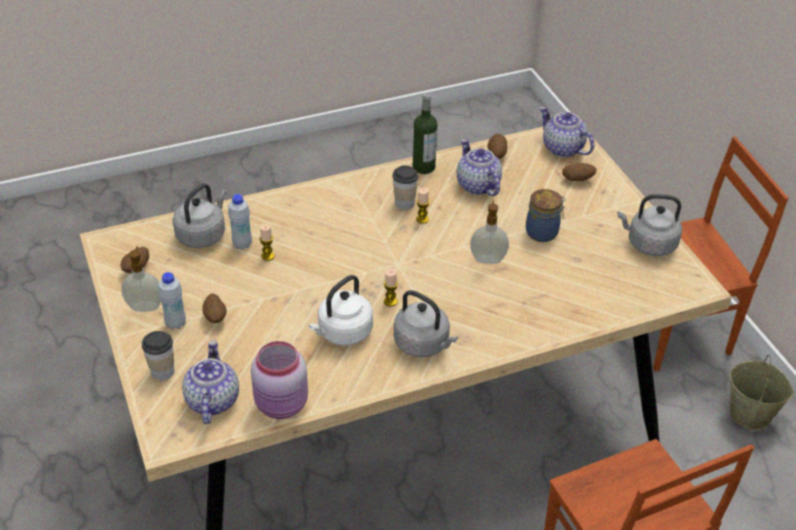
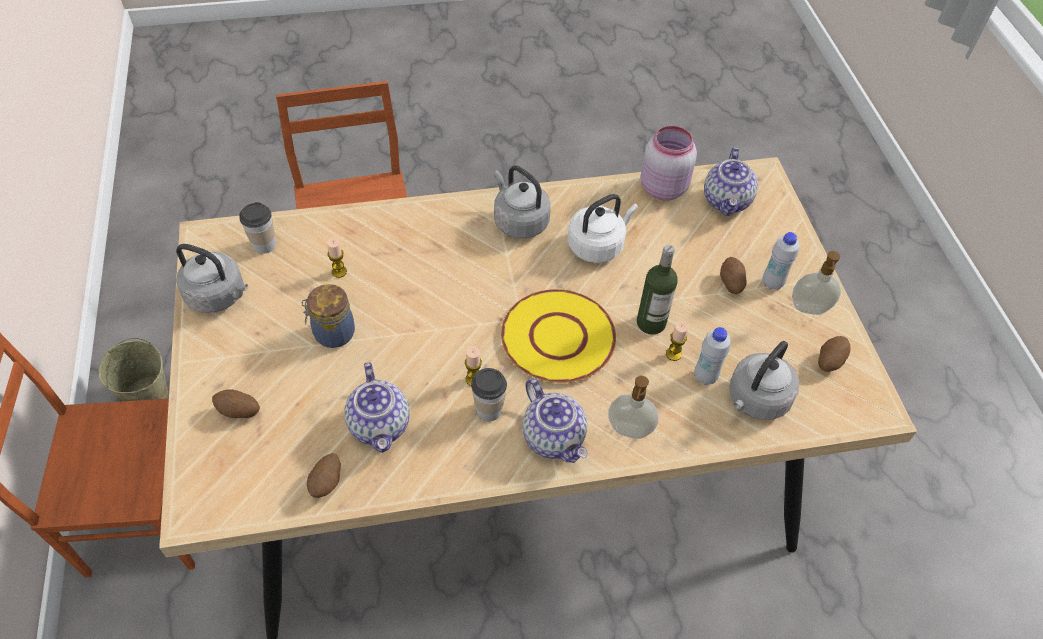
camera: 170 degrees left, 10 degrees up
(162, 371) = (777, 235): cup -> cup (264, 245)
(364, 254) = (557, 338): none -> yellow plate
(390, 301) = (541, 272): candle -> candle (339, 272)
(423, 167) = (443, 474): bottle -> bottle (651, 323)
(488, 259) = (415, 307): soap dispenser -> soap dispenser (629, 431)
(562, 148) = (224, 479): teapot -> teapot (554, 438)

